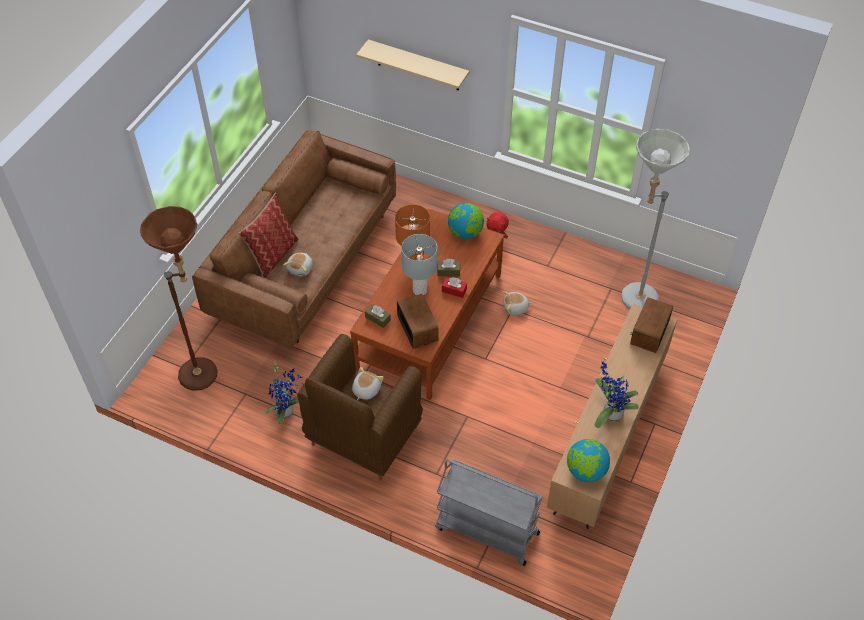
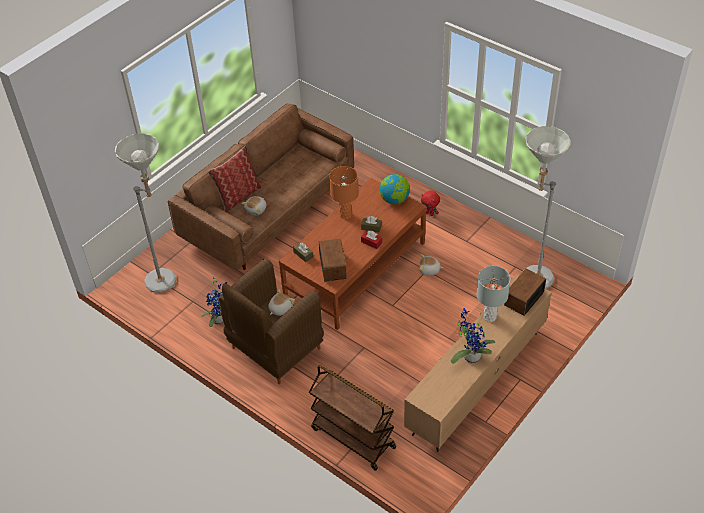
camera: 15 degrees right, 5 degrees down
(206, 373) = (167, 281): brown floor lamp -> grey floor lamp
(418, 66) = (378, 59): beige shelf -> none
(420, 290) = (344, 238): grey table lamp -> grey table lamp (490, 317)
(486, 531) = (352, 438): grey cart -> brown cart
(585, 471) = (435, 397): globe -> none

